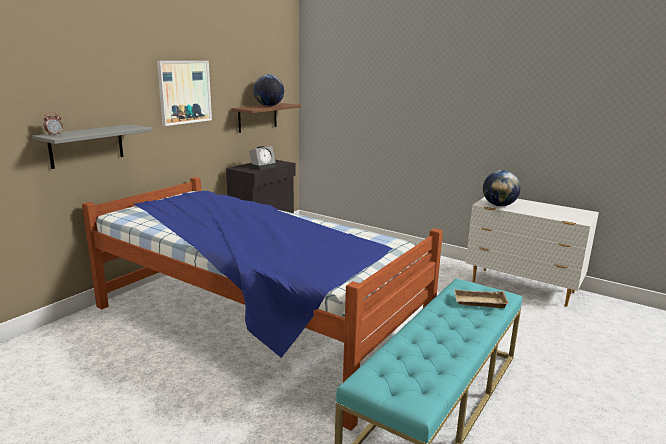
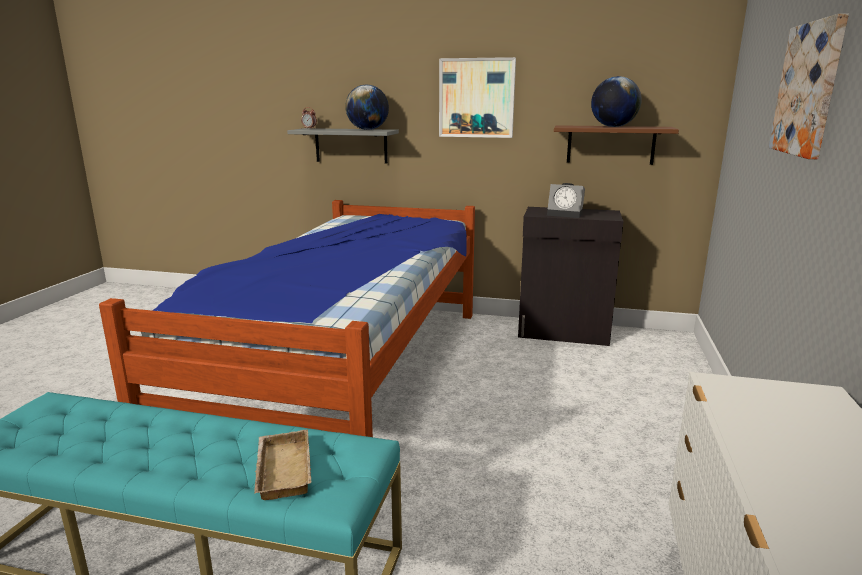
camera: 70 degrees right, 0 degrees up
(408, 87) = (809, 89): none -> picture
(499, 205) = (742, 403): globe -> globe (368, 129)

